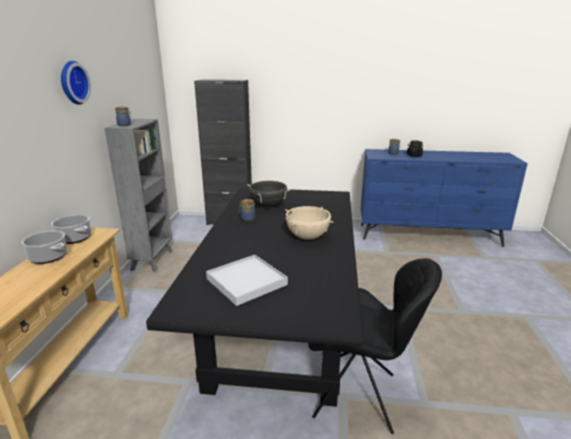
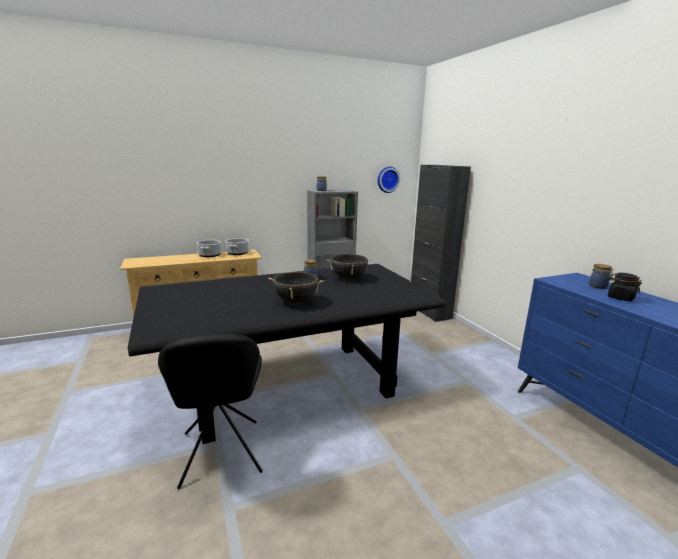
camera: 60 degrees right, 5 degrees down
(72, 82) = (284, 154): wall clock -> wall clock (387, 179)
(246, 281) = (199, 298): white tray -> none
(307, 237) = (296, 302): beige cooking pot -> black cooking pot

